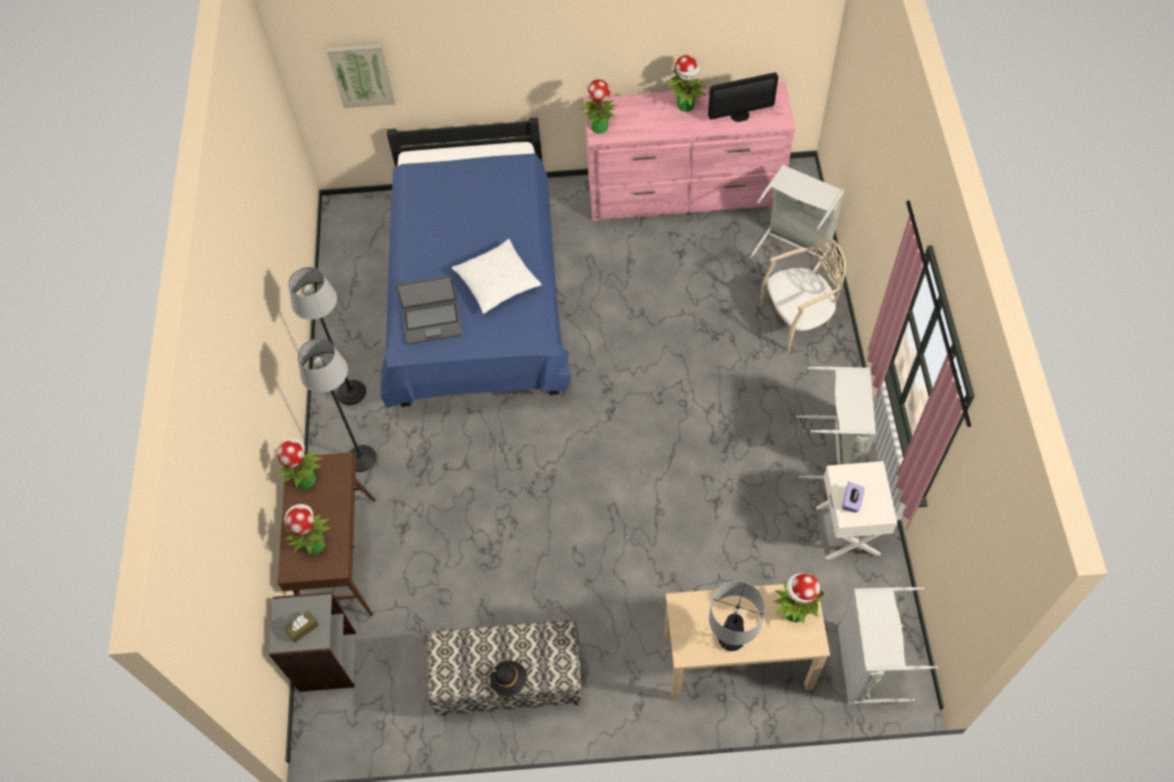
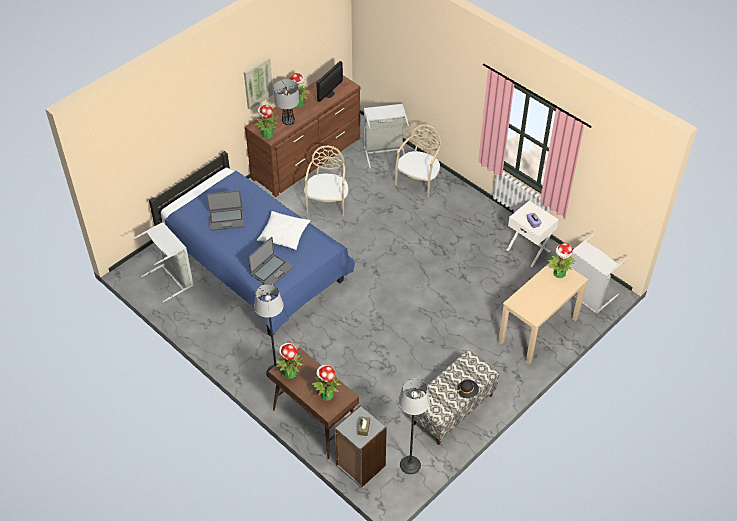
camera: 45 degrees left, 10 degrees down
(351, 392) = (236, 348): floor lamp -> floor lamp (410, 465)
(362, 75) = (132, 169): picture -> picture (257, 82)
(453, 214) = (226, 219): none -> laptop
(647, 271) = (327, 203): none -> beige chair
(684, 192) = (307, 158): pink dresser -> brown dresser
(731, 639) = (546, 300): table lamp -> table lamp (288, 121)
(836, 448) = (490, 222): grey laundry basket -> grey laundry basket (172, 278)

